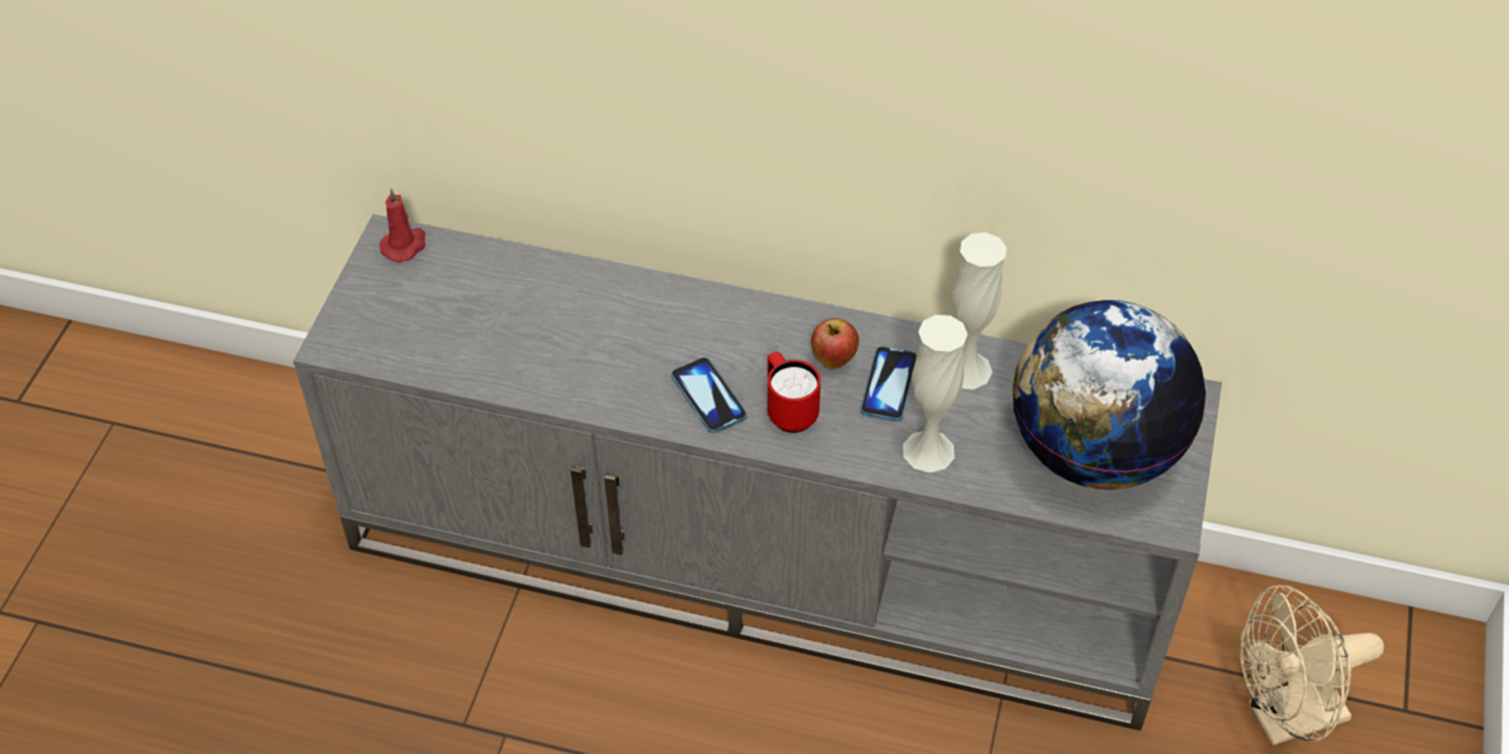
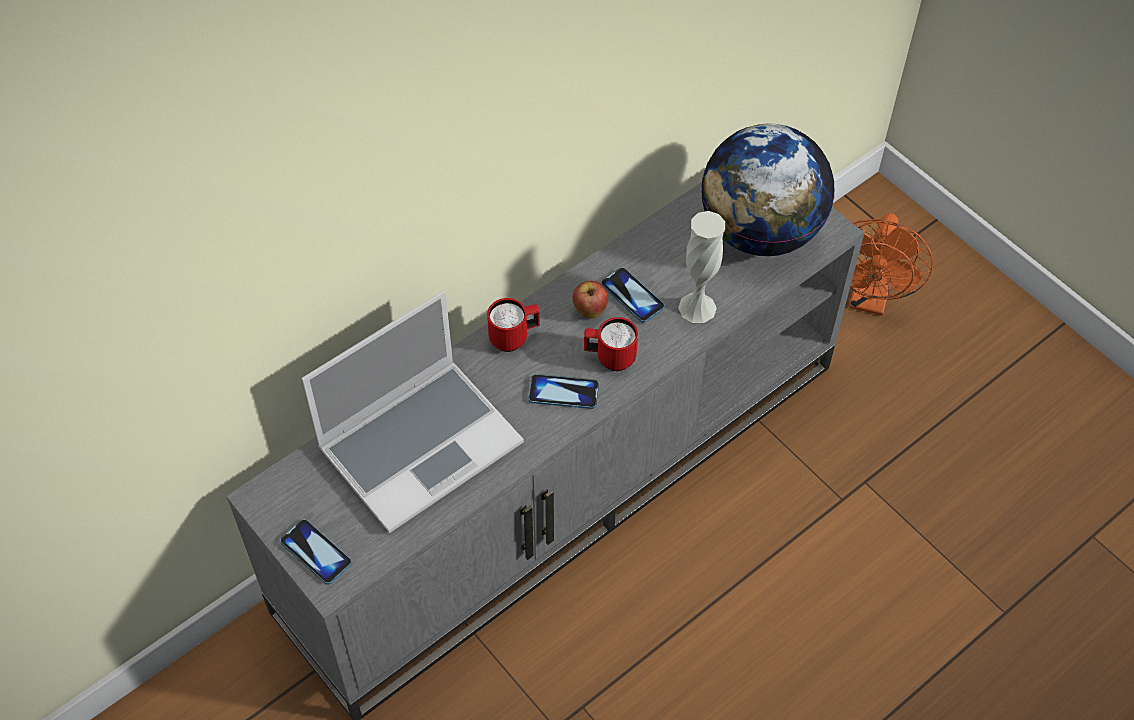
camera: 55 degrees left, 5 degrees up
(360, 313) = (316, 552): none -> phone
(405, 245) = (276, 491): red candle -> none
(547, 318) = (421, 443): none -> laptop
(741, 318) = (514, 337): none -> red mug
(966, 369) = (652, 251): white vase -> none
(1284, 719) = (869, 299): beige fan -> orange fan

